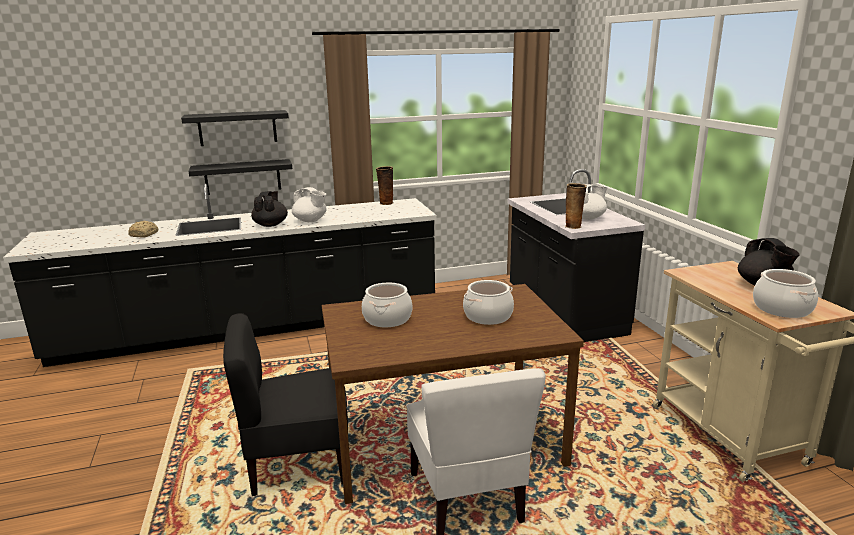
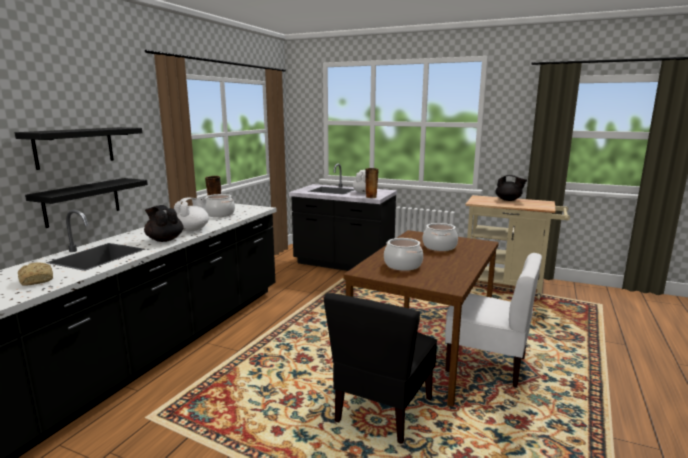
camera: 50 degrees left, 5 degrees down
(310, 221) = (193, 229): white teapot -> white teapot turned 45 degrees counterclockwise
(781, 308) = (536, 205): cooking pot -> cooking pot (219, 214)

